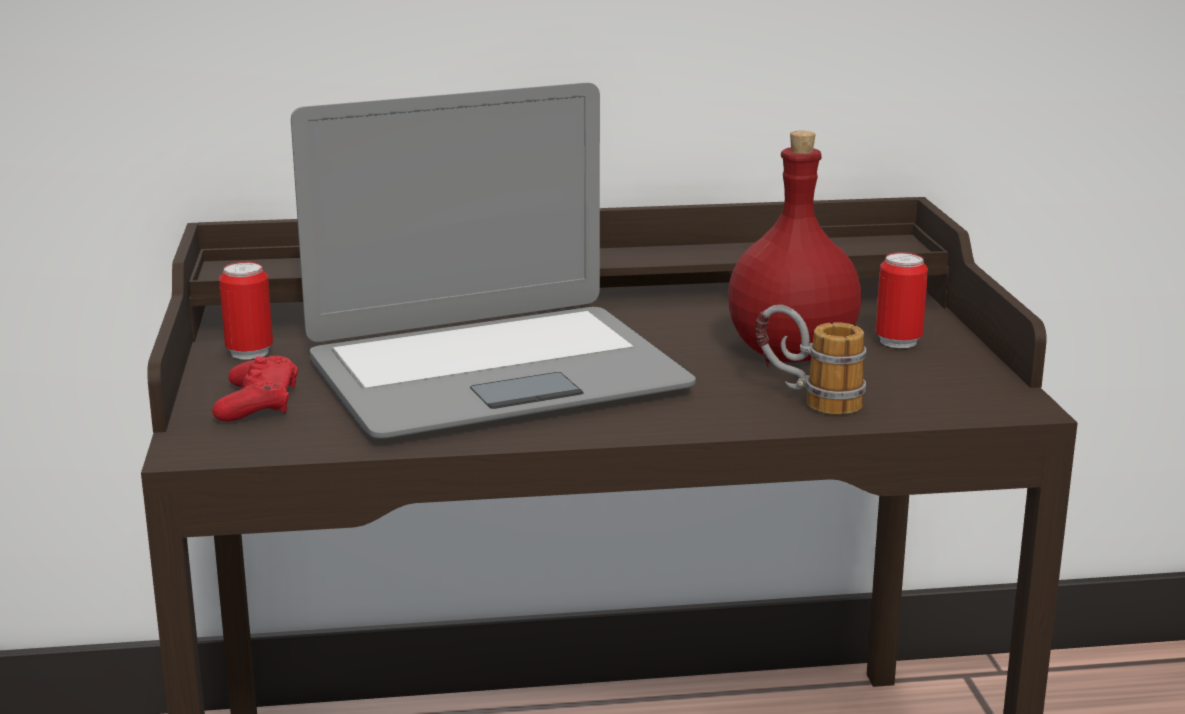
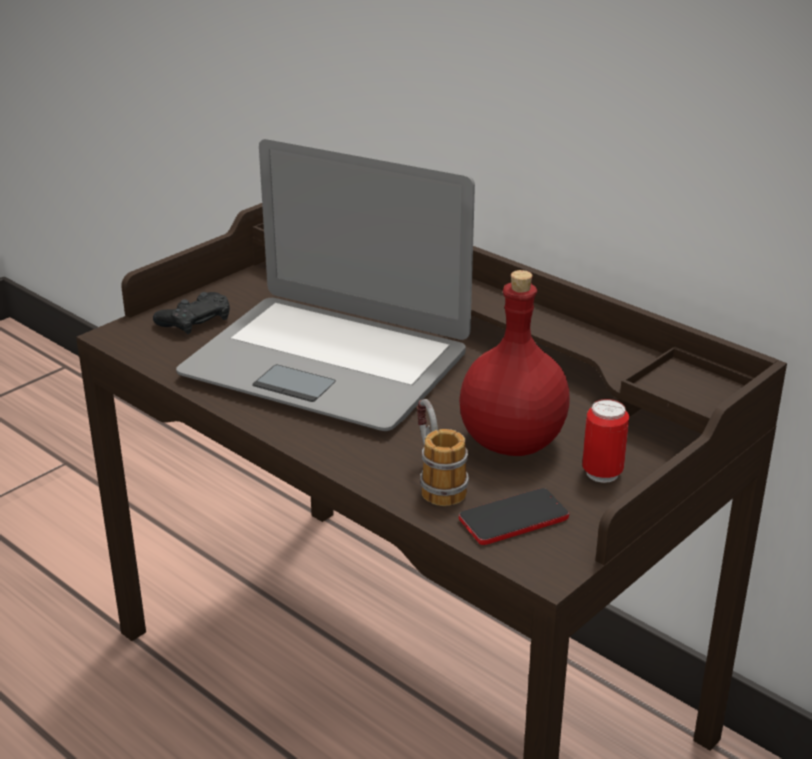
camera: 50 degrees right, 10 degrees up
(249, 353) = (258, 285): can -> none
(258, 403) = (195, 321): red game controller -> black game controller
(921, 393) = (513, 518): none -> phone

